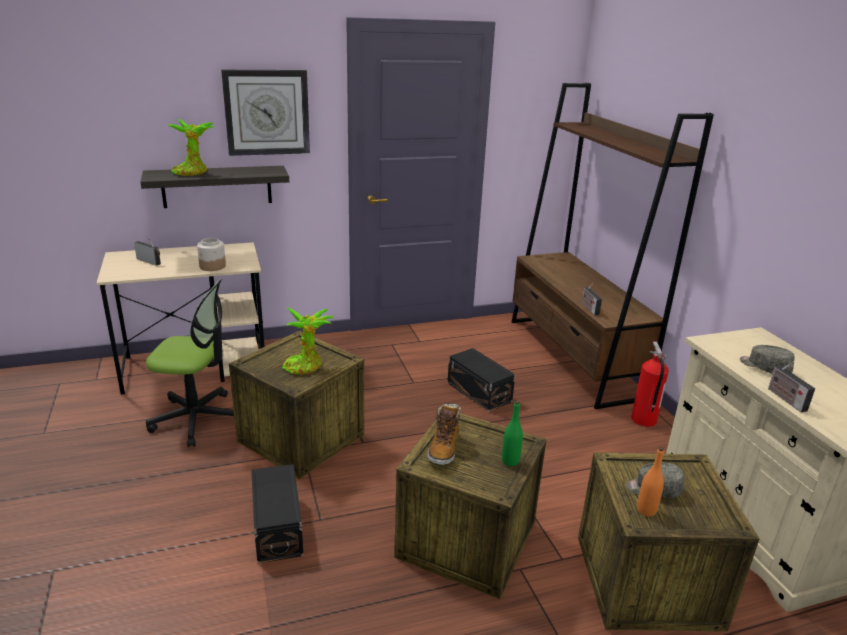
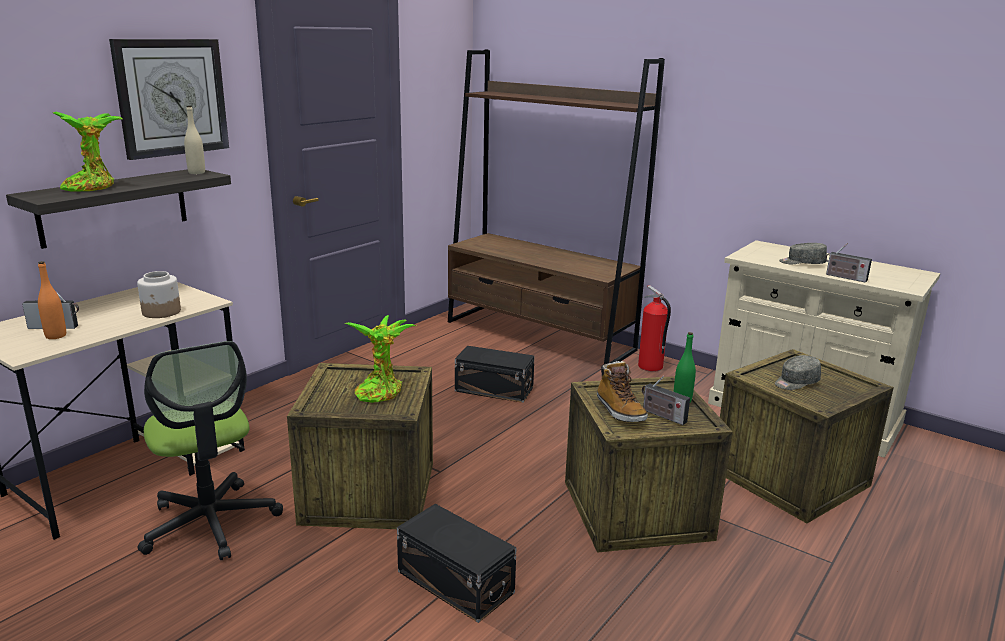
camera: 35 degrees left, 5 degrees down
(197, 418) = (211, 523): office chair -> office chair turned 90 degrees clockwise
(273, 170) = (196, 172): none -> beige bottle
(589, 308) = (573, 271): radio -> radio (662, 415)
(646, 510) = (812, 397): orange bottle -> orange bottle (56, 336)

